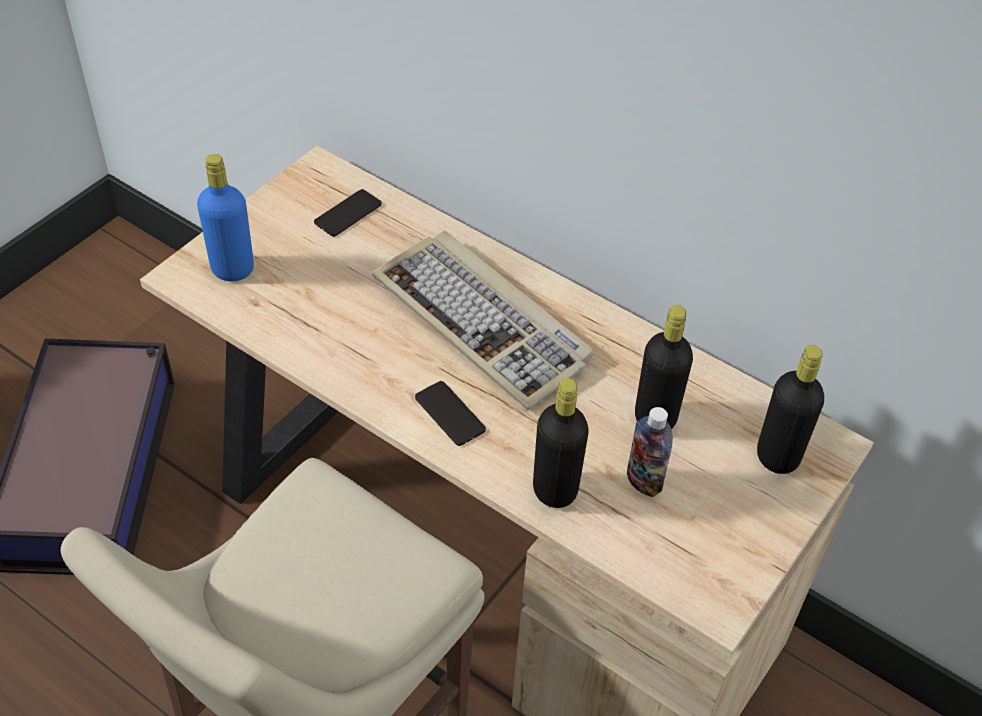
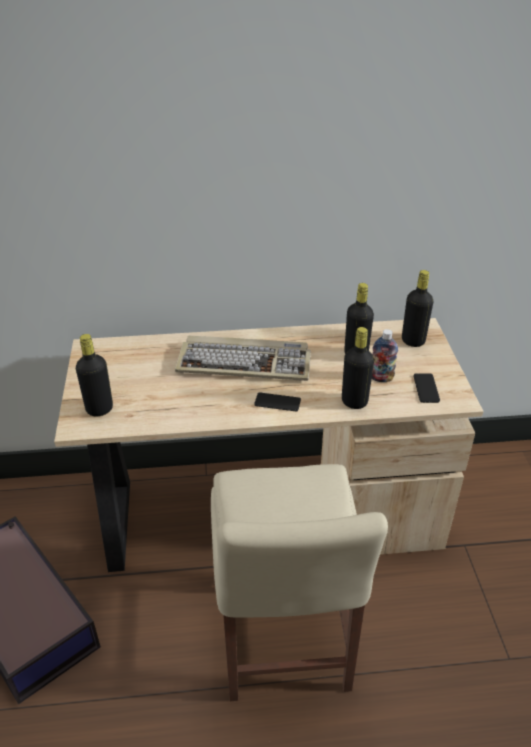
camera: 40 degrees left, 10 degrees down
(232, 269) = (99, 409): blue bottle -> black bottle
(348, 213) = (127, 357): phone -> phone (426, 388)

